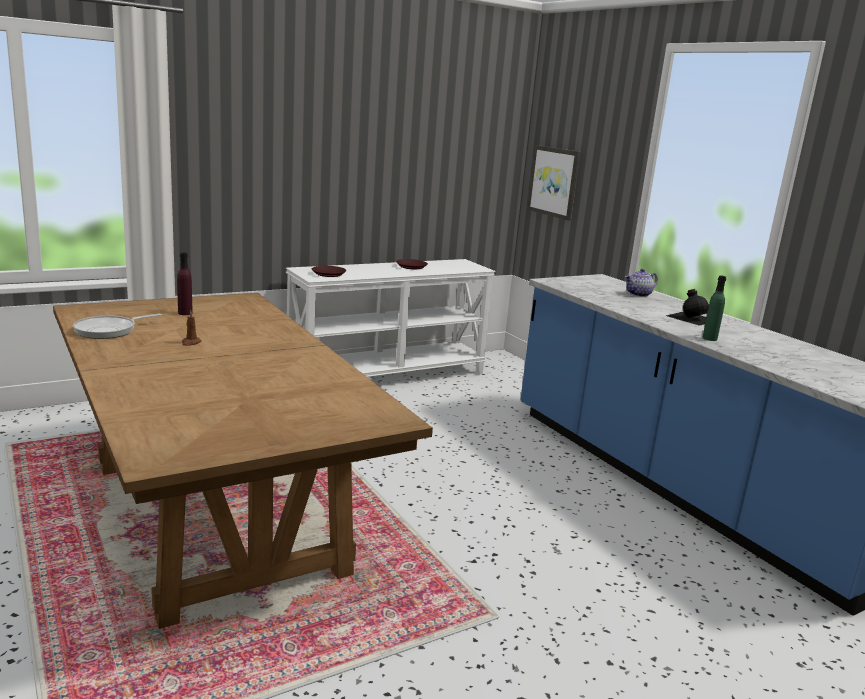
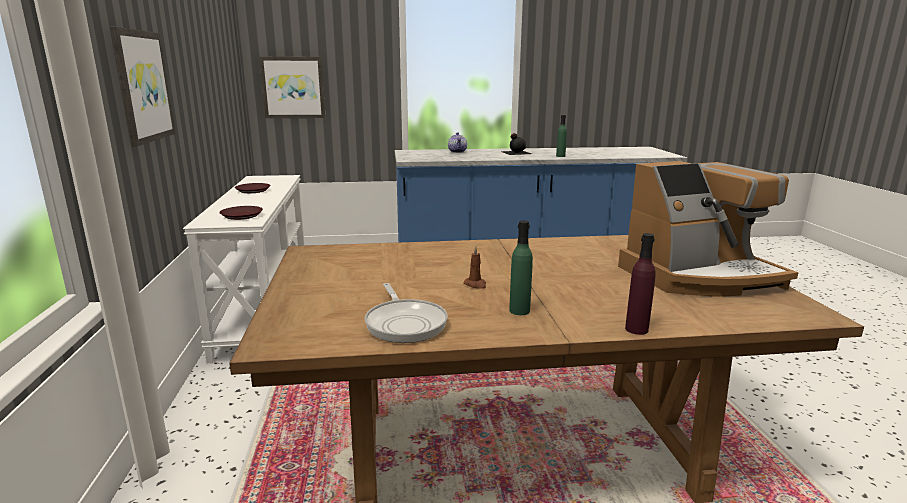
camera: 65 degrees left, 0 degrees up
(137, 356) = (519, 310): none -> green bottle
(185, 313) = (352, 281): purple bottle -> purple bottle (636, 329)
(251, 420) = (699, 276): none -> coffee machine
(272, 158) = (142, 86): none -> picture

